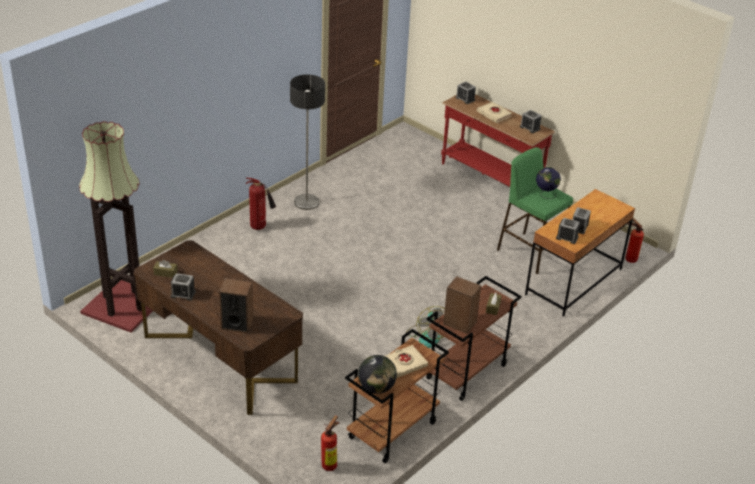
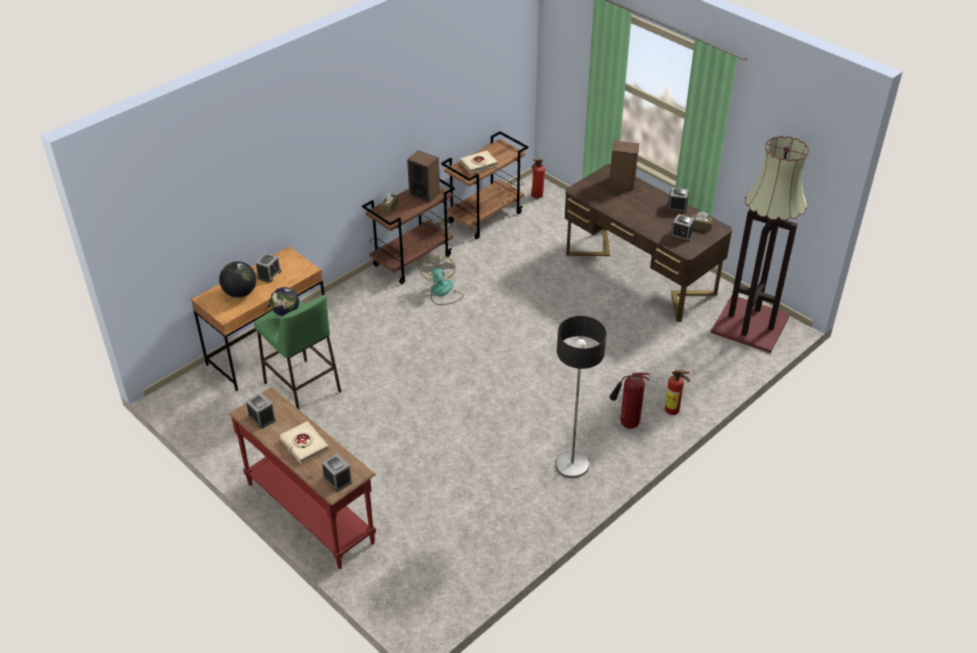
camera: 175 degrees left, 5 degrees up
(376, 388) = (503, 149): globe -> globe (240, 293)
(567, 237) = (289, 262): alarm clock -> alarm clock (681, 235)
(629, 259) = (188, 379): fire extinguisher -> fire extinguisher (673, 411)

